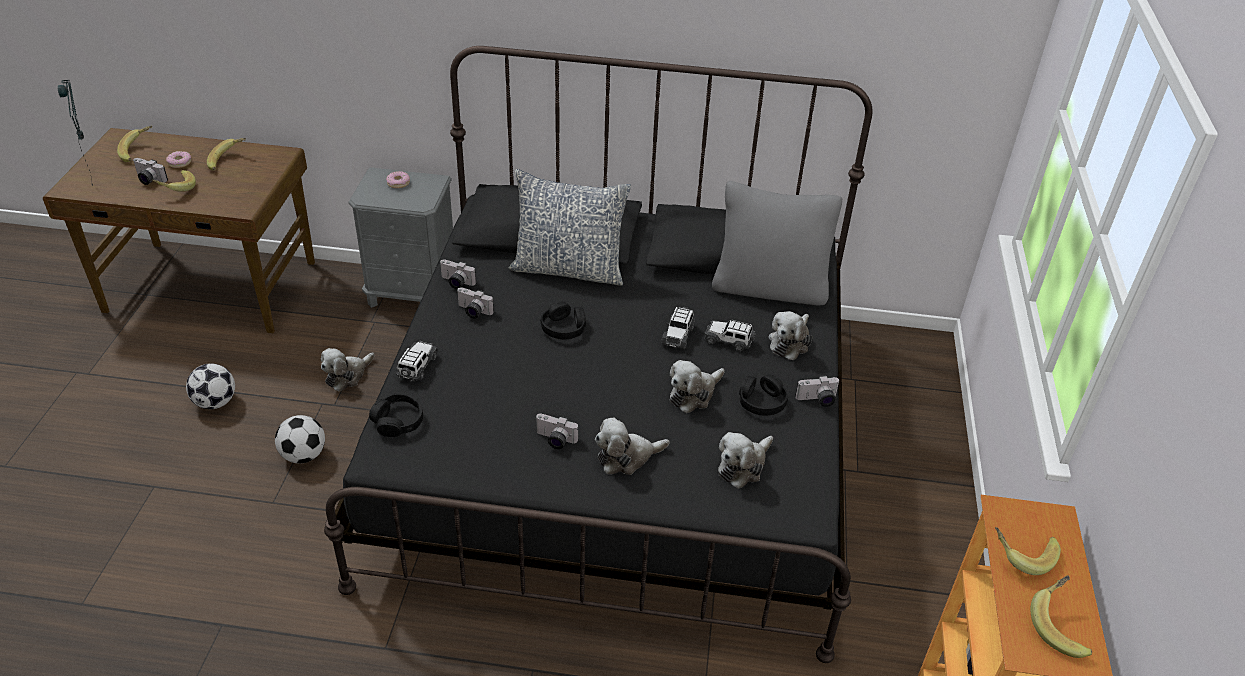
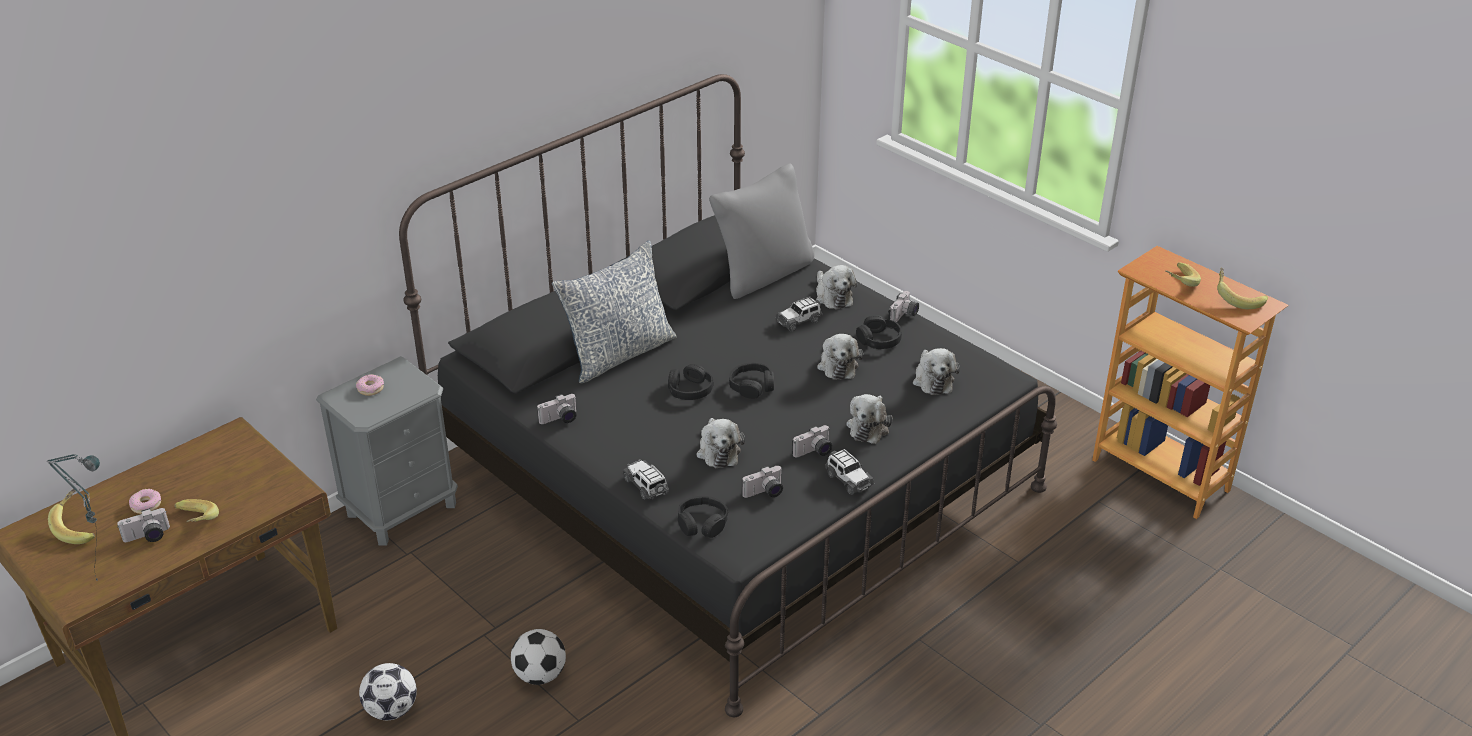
camera: 50 degrees left, 5 degrees down
(229, 162) = (195, 471): banana -> none
(347, 375) = (465, 602): plush toy -> plush toy (718, 451)
(473, 312) = (611, 427): camera -> camera (764, 493)
(606, 359) = (752, 386): none -> black headphones
(678, 335) = (765, 340): toy car -> toy car (848, 480)

